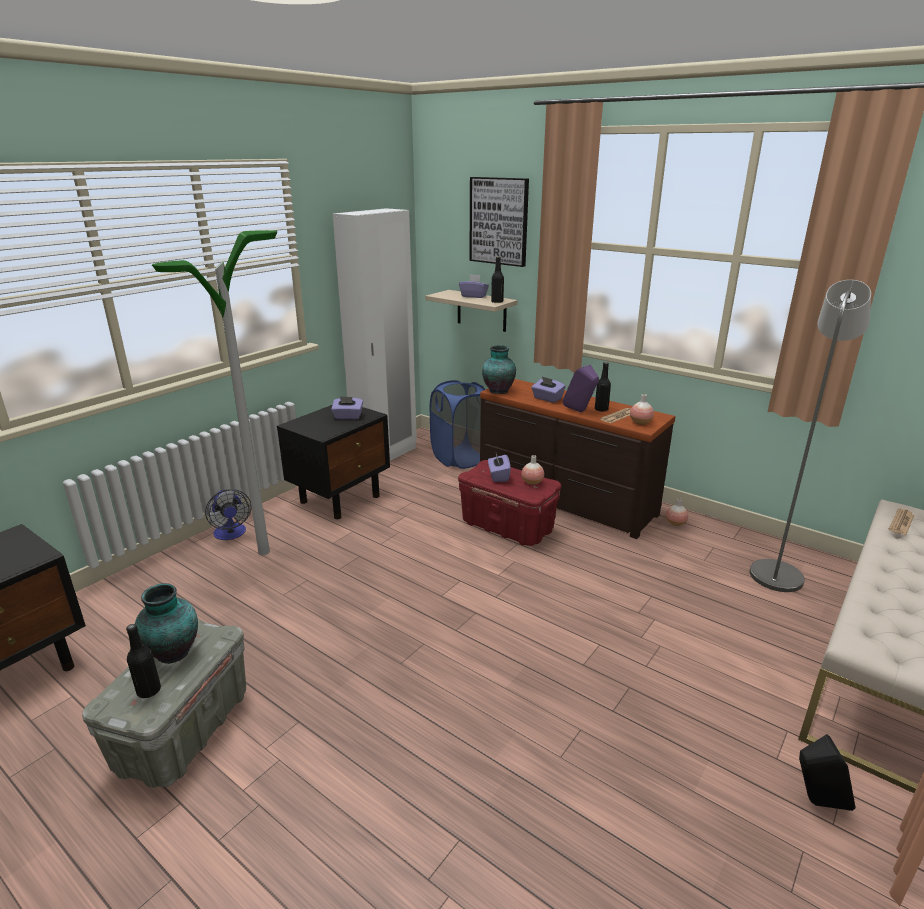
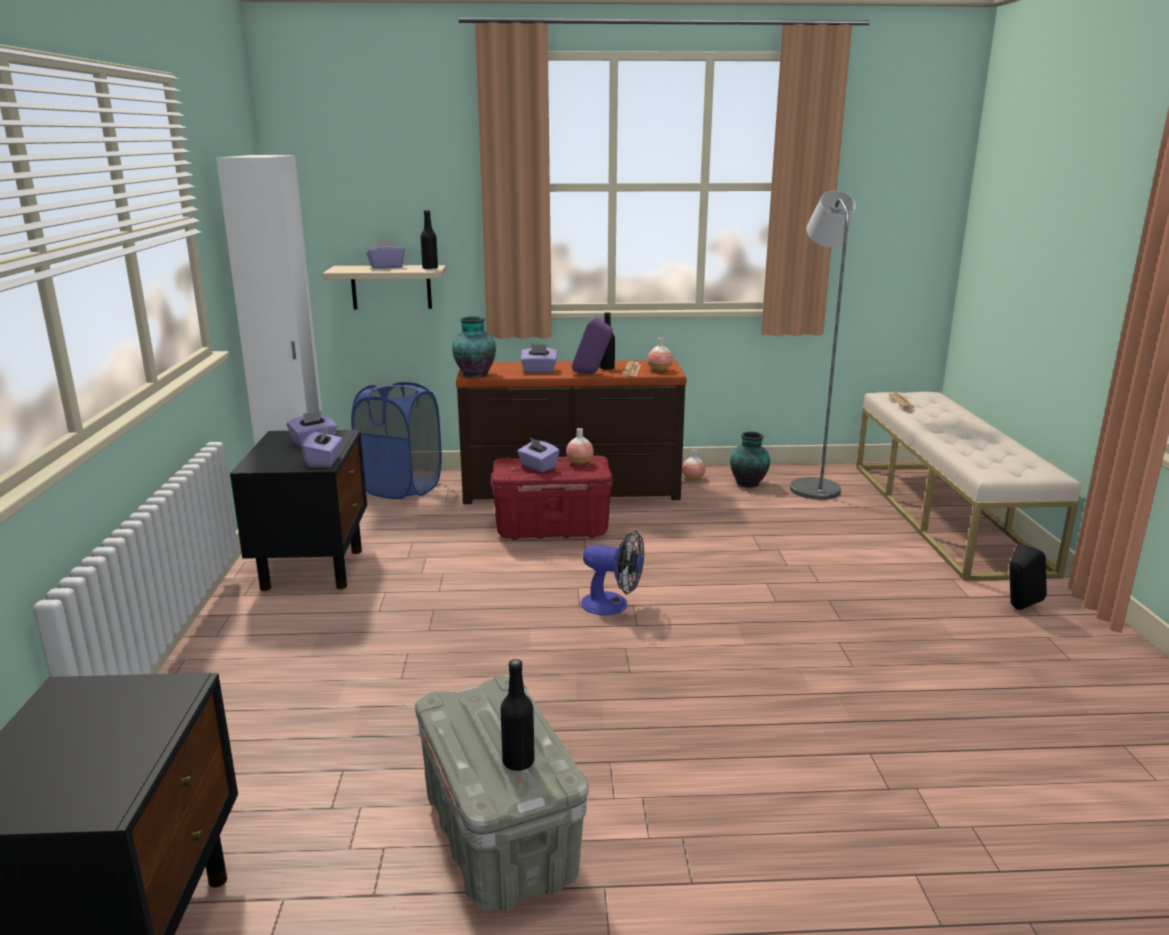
camera: 40 degrees left, 5 degrees down
(173, 653) = (481, 724): vase -> vase (749, 484)
(231, 534) = (215, 655): fan -> fan (613, 605)
(264, 552) = (299, 652): floor lamp -> none
(329, 433) = (324, 461): none -> purple tissue box
(499, 221) = (408, 167): picture -> none

